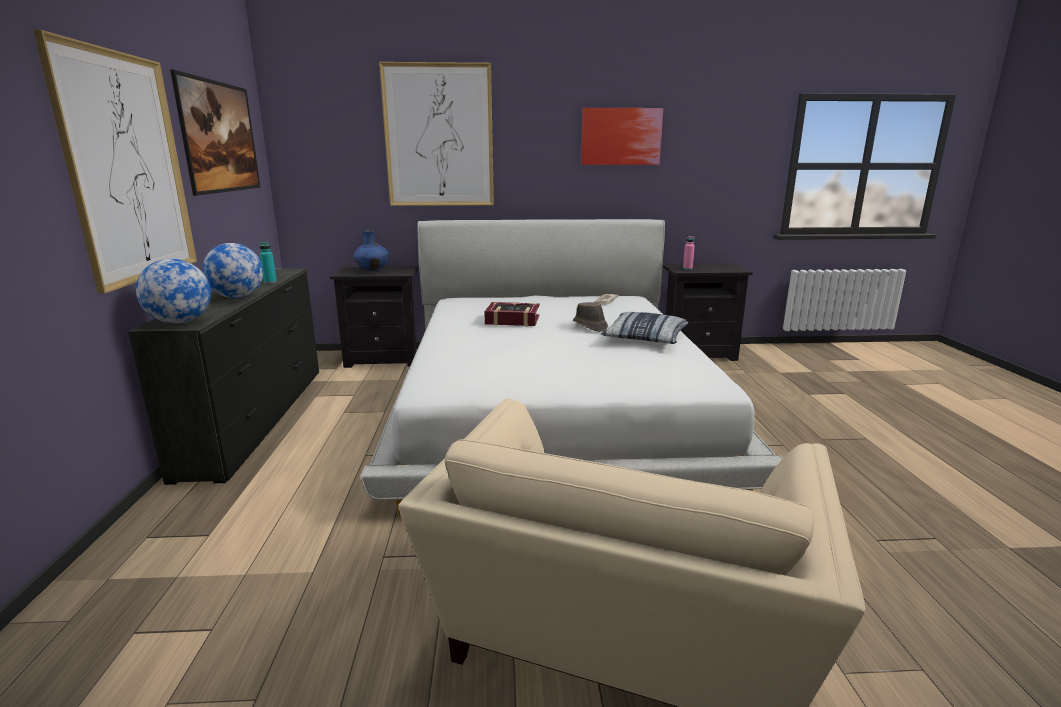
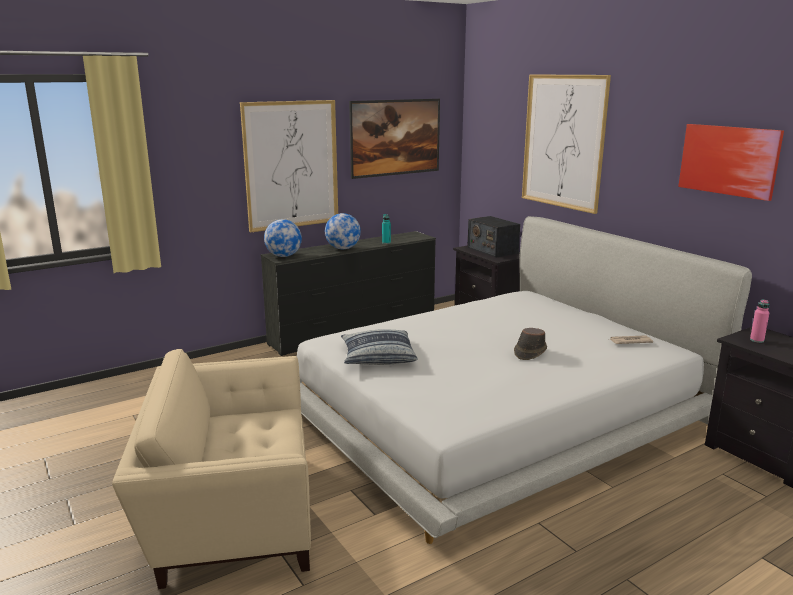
camera: 60 degrees right, 0 degrees up
(373, 270) = (492, 250): blue vase -> radio
(512, 320) = (498, 324): book -> none
(645, 338) = (533, 380): pillow -> pillow (377, 356)

